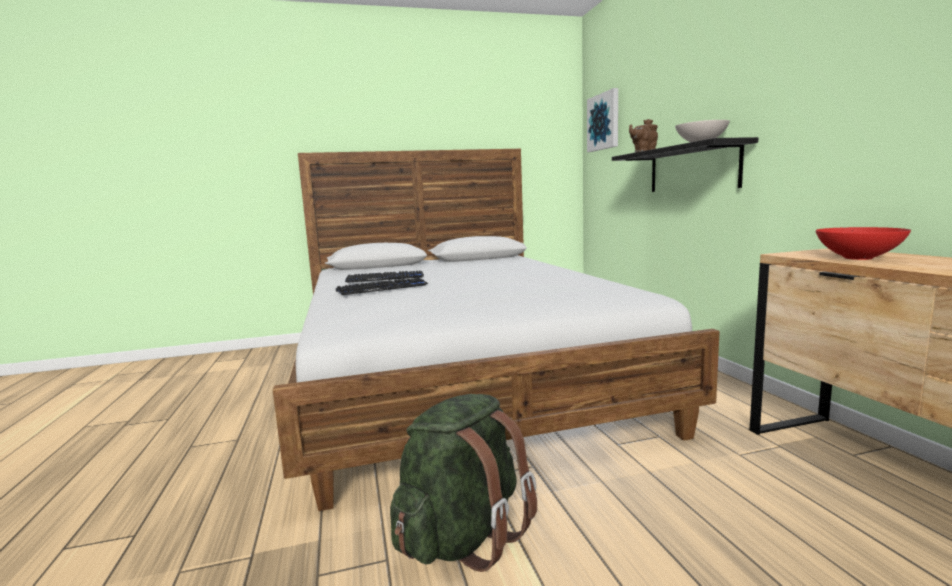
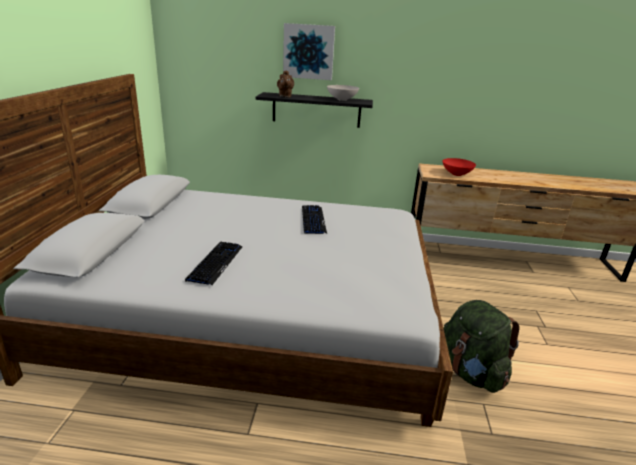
camera: 70 degrees left, 15 degrees up
(382, 288) = (278, 273): keyboard -> keyboard (313, 220)
(604, 121) = (197, 49): picture -> picture (308, 52)

